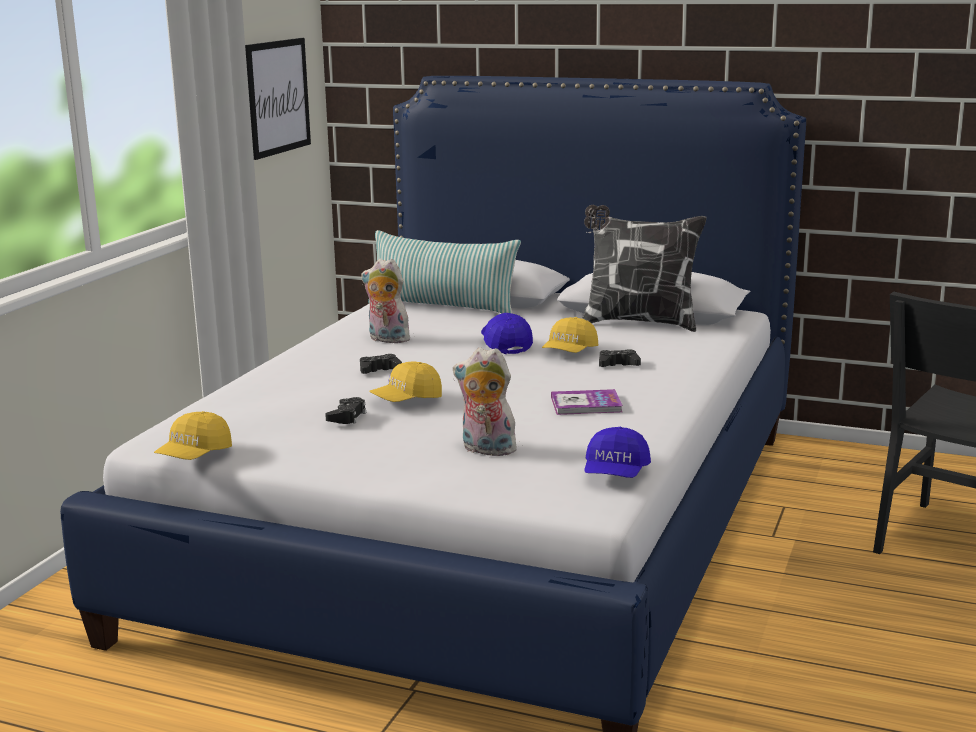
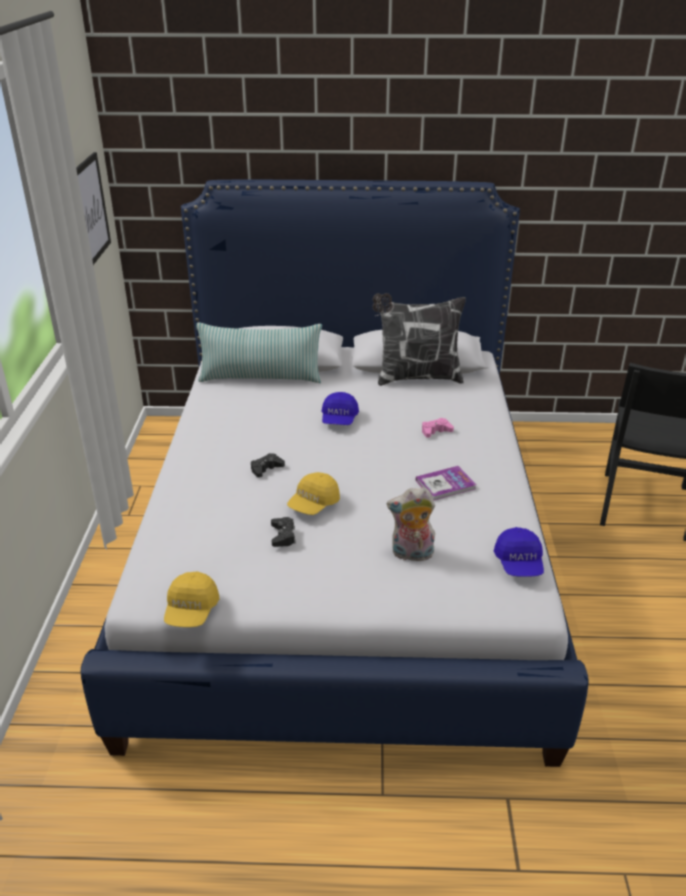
camera: 20 degrees left, 15 degrees up
(386, 339) = (244, 427): plush toy -> none
(505, 344) = (339, 419): blue cap -> blue cap turned 135 degrees counterclockwise
(569, 352) = (391, 421): yellow cap -> none
(618, 364) = (435, 431): black game controller -> pink game controller

